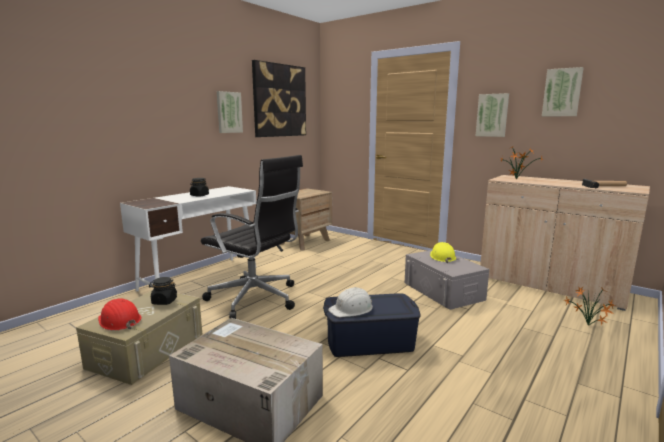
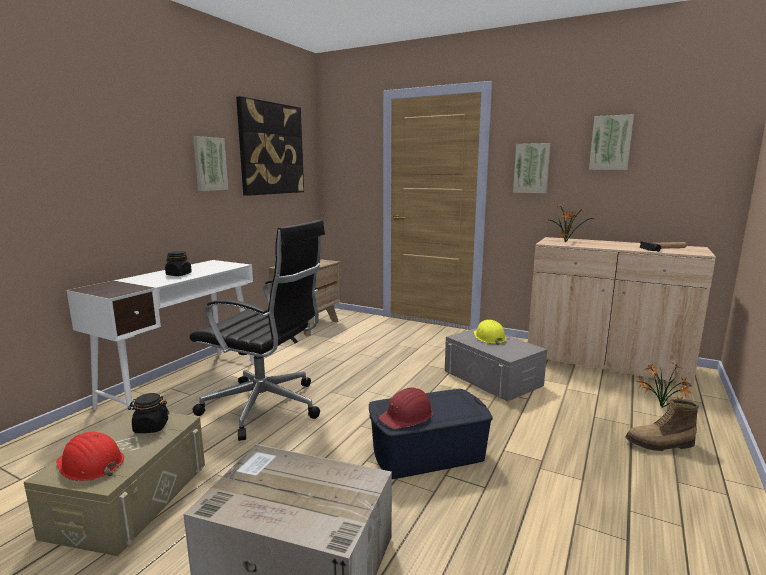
camera: 10 degrees left, 0 degrees up
(352, 309) = (407, 415): white hard hat -> red hard hat
(574, 353) = (660, 444): none -> boot

